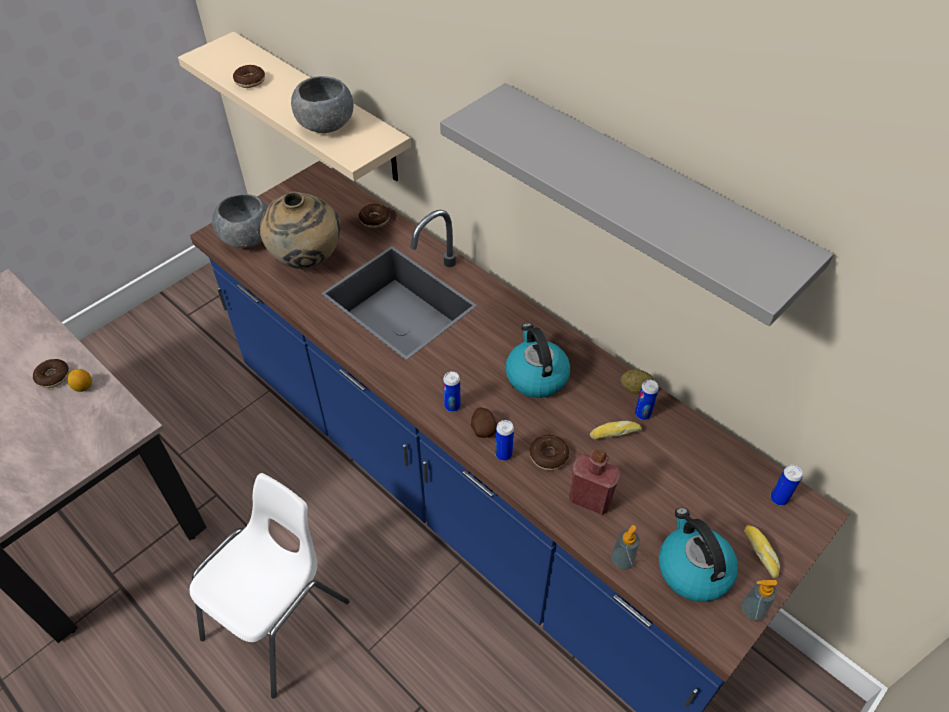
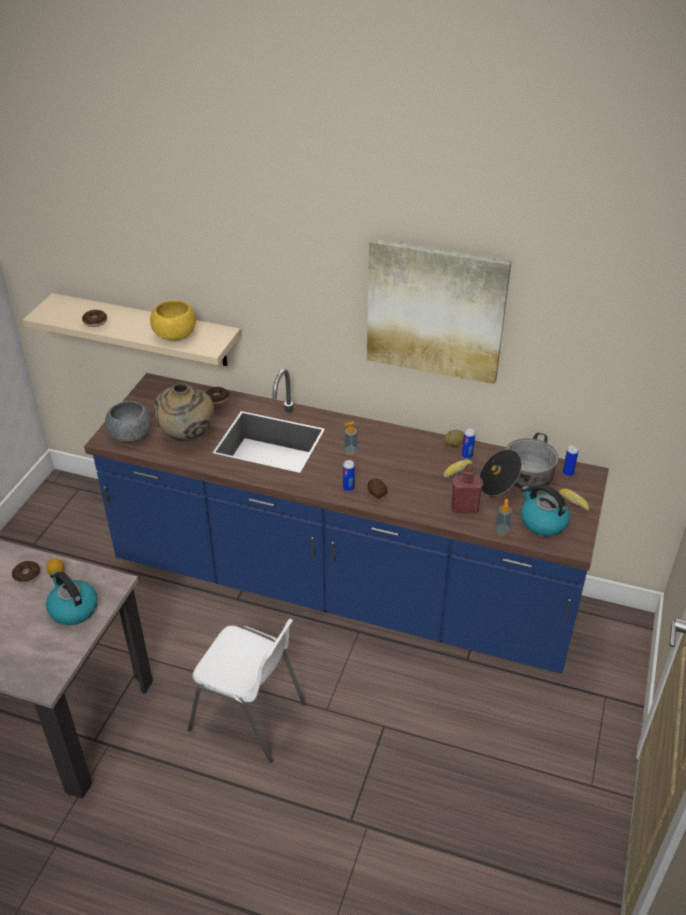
camera: 25 degrees left, 10 degrees down
(279, 620) = (249, 717): white chair -> white chair turned 105 degrees clockwise
(326, 125) = (175, 335): grey bowl -> yellow bowl
(503, 454) = (398, 503): can -> none
(536, 376) = (389, 456): kettle -> kettle (73, 609)
(548, 456) = (426, 495): donut -> none
(645, 194) = (435, 311): grey shelf -> picture
(693, 480) = (517, 480): none -> cooking pot
(752, 611) = (585, 530): soap dispenser -> soap dispenser (350, 452)

